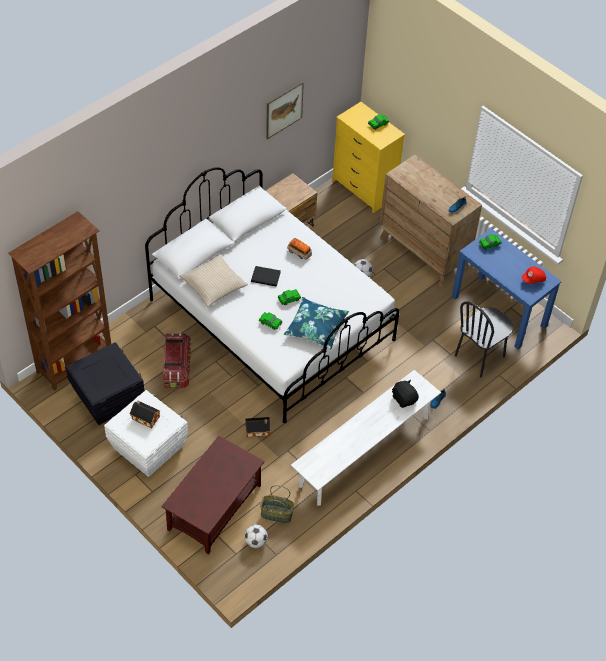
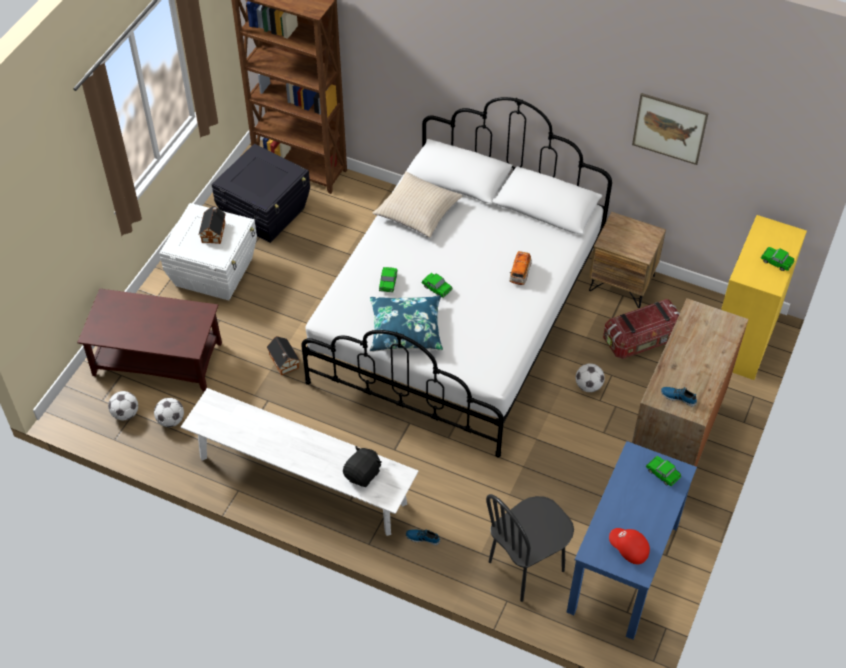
camera: 70 degrees right, 0 degrees up
(177, 368) = (337, 256): storage box -> storage box (642, 340)
(265, 276) = (460, 253): black book -> none
(276, 514) = (171, 420): basket -> football
(480, 356) = (526, 567): black chair -> black chair turned 60 degrees counterclockwise

